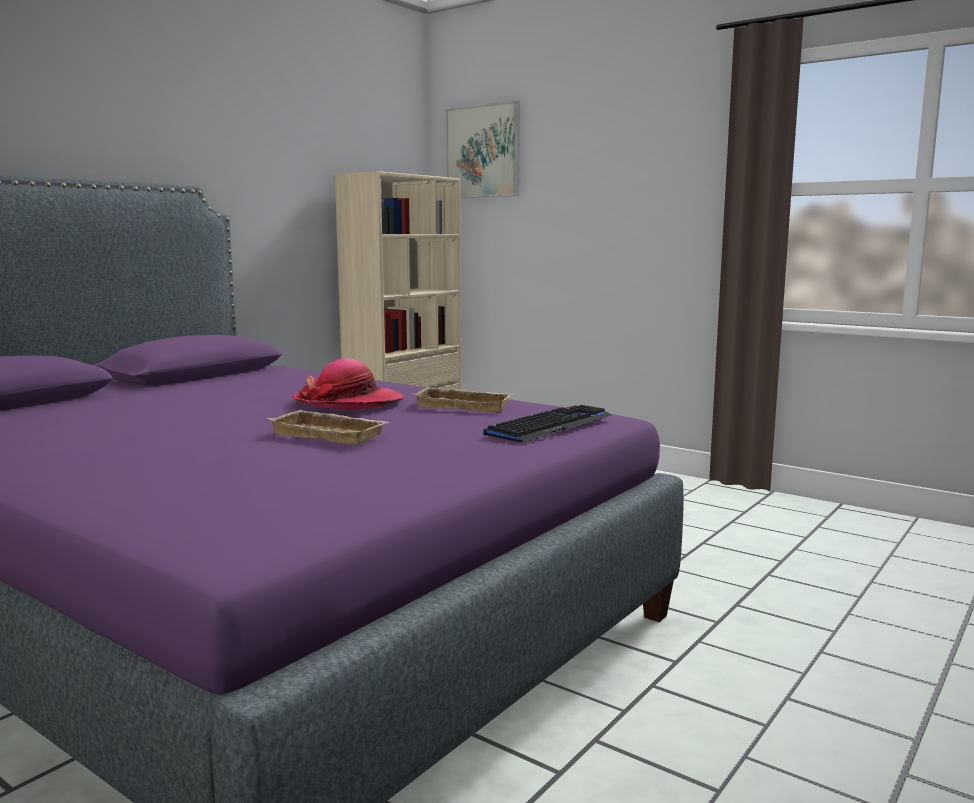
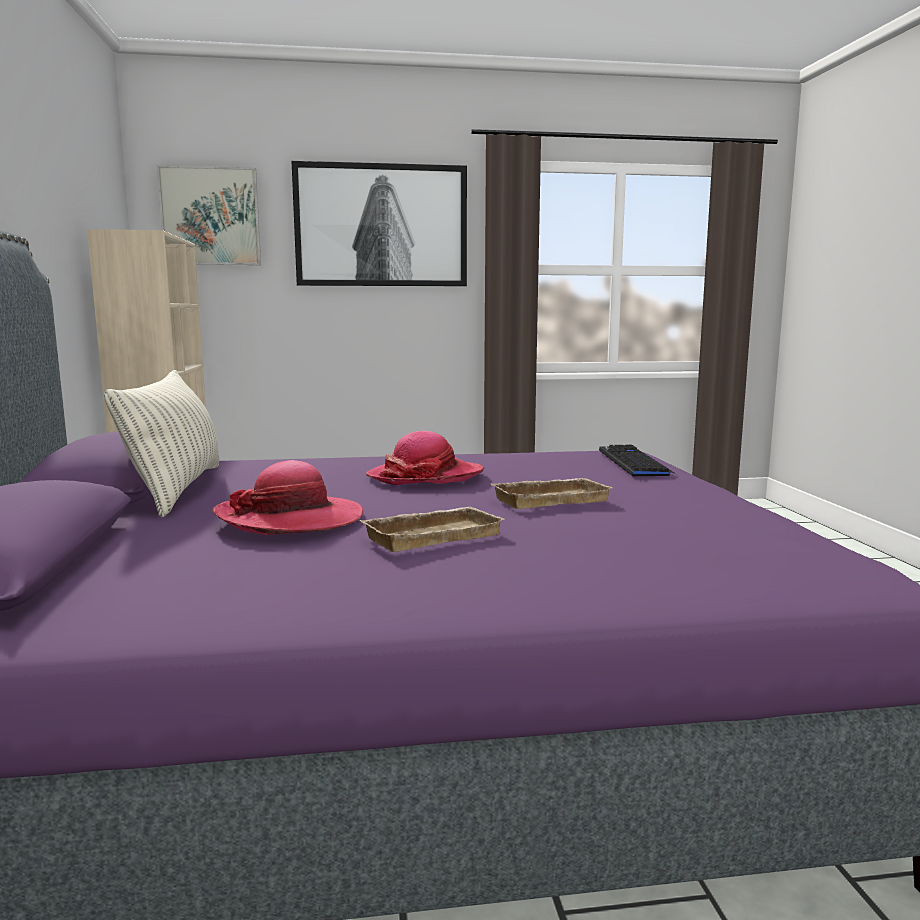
camera: 45 degrees left, 0 degrees up
(159, 409) = (290, 519): none -> hat
(201, 382) = (176, 489): none -> pillow
(465, 406) = (517, 461): beige tray -> beige tray (432, 535)
(627, 147) = (381, 225): none -> picture

